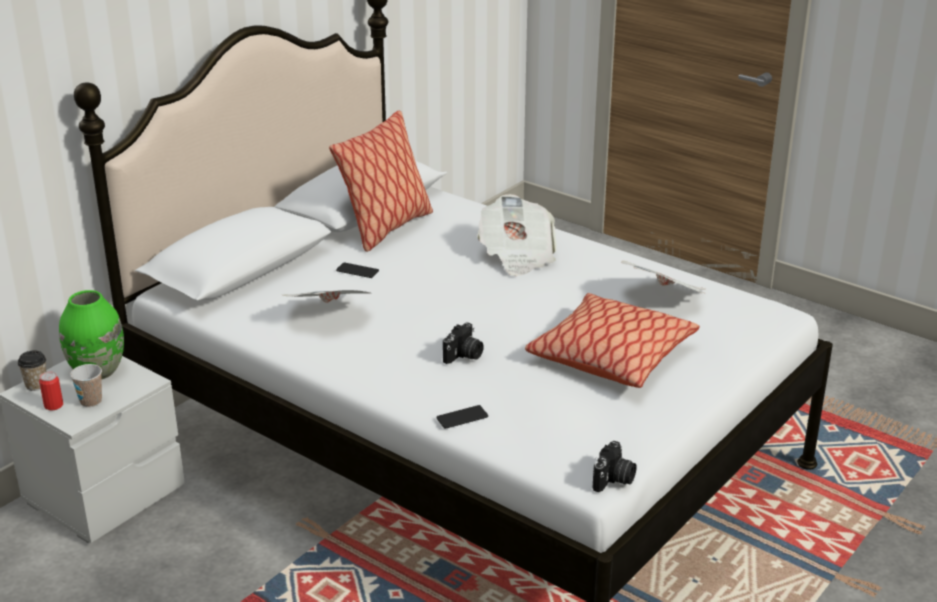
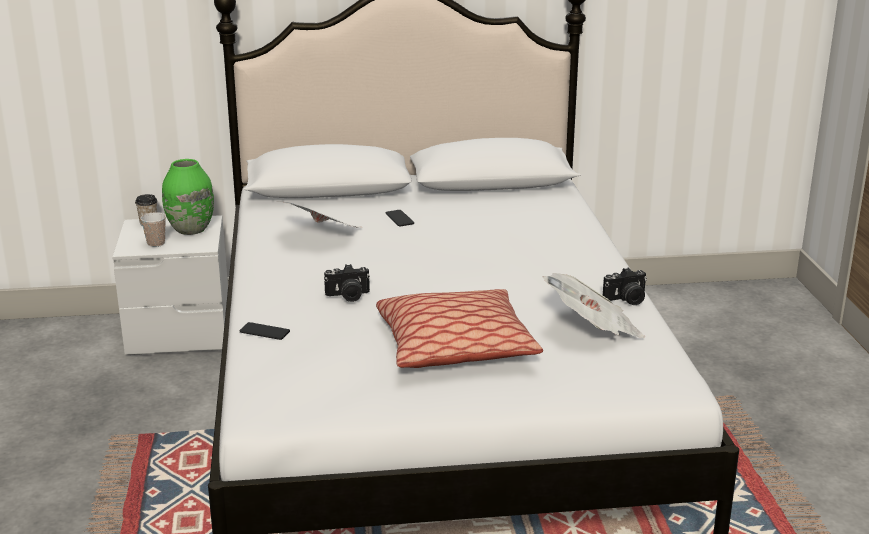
camera: 45 degrees right, 5 degrees down
(53, 405) = (135, 237): can -> none
(386, 228) = (478, 201): pillow -> none
(517, 256) = (534, 253): newspaper -> none
(614, 480) = (272, 422): camera -> camera (626, 300)

